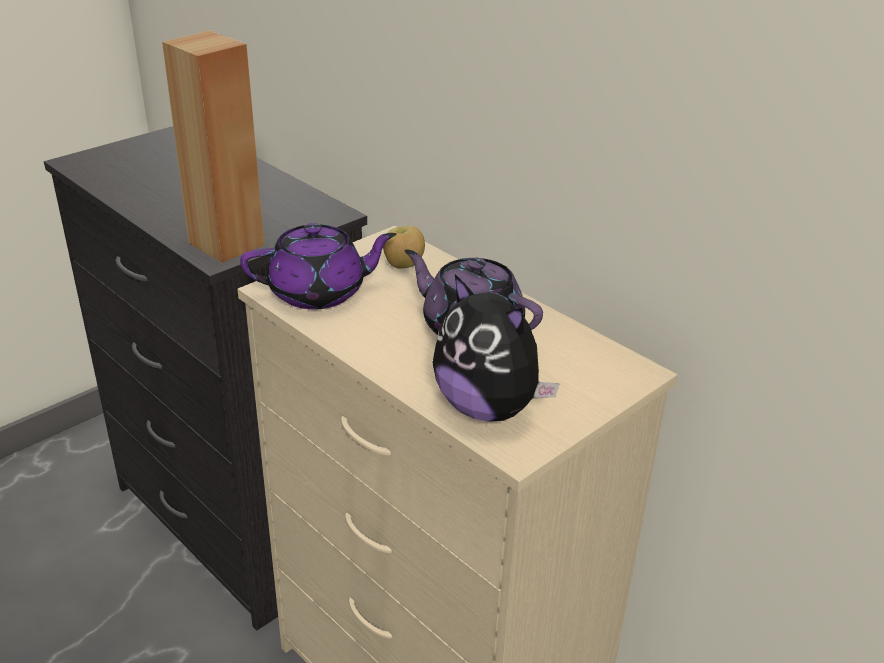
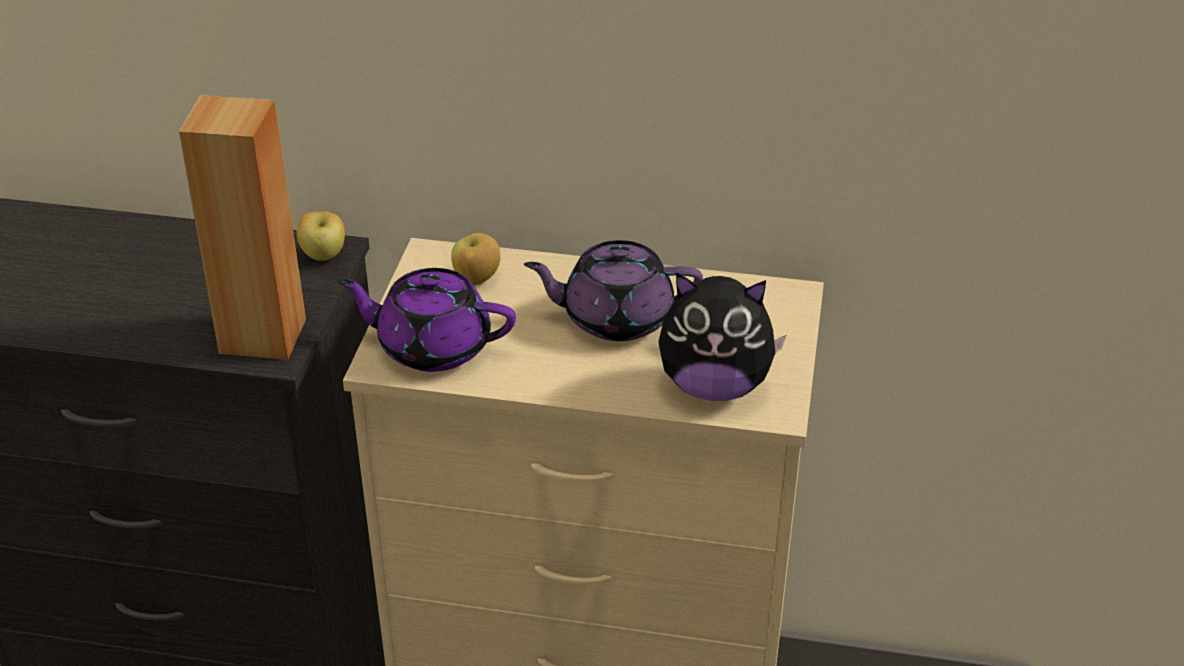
camera: 35 degrees left, 5 degrees up
(319, 292) = (432, 346): purple teapot -> purple teapot turned 120 degrees counterclockwise
(324, 215) = (324, 256): none -> apple

